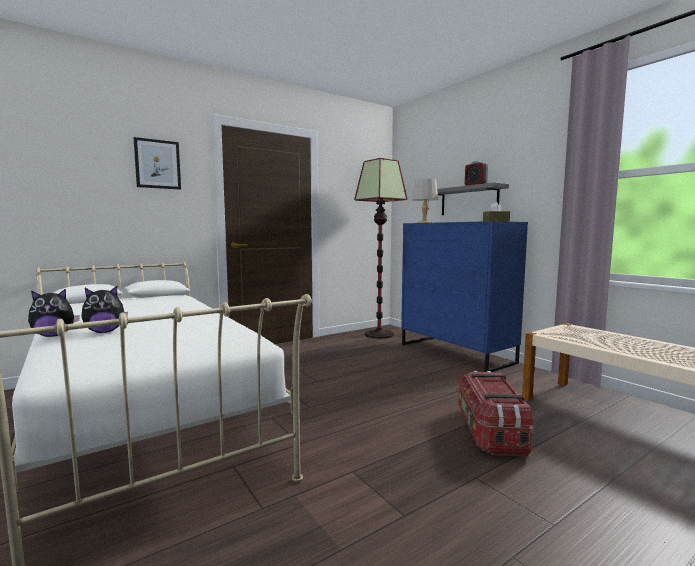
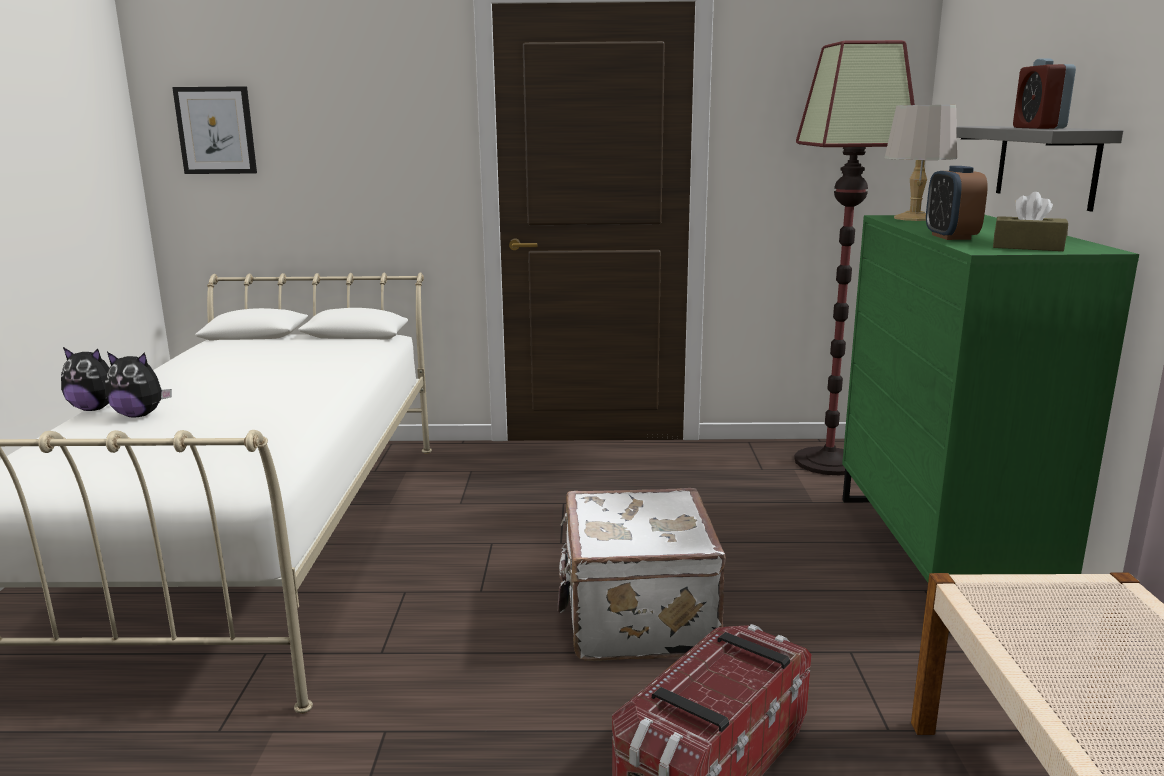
camera: 35 degrees right, 10 degrees up
(157, 164) = (378, 96): picture -> picture (216, 130)
(390, 397) = (635, 618): none -> white suitcase
(456, 353) = (940, 556): blue dresser -> green dresser
(462, 221) = (951, 237): none -> alarm clock

